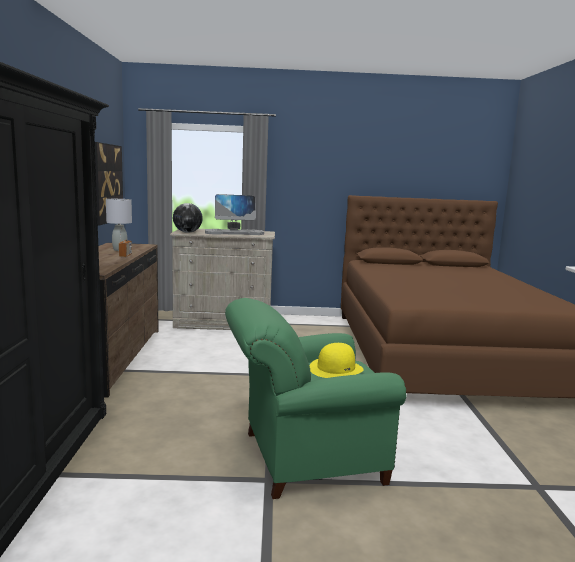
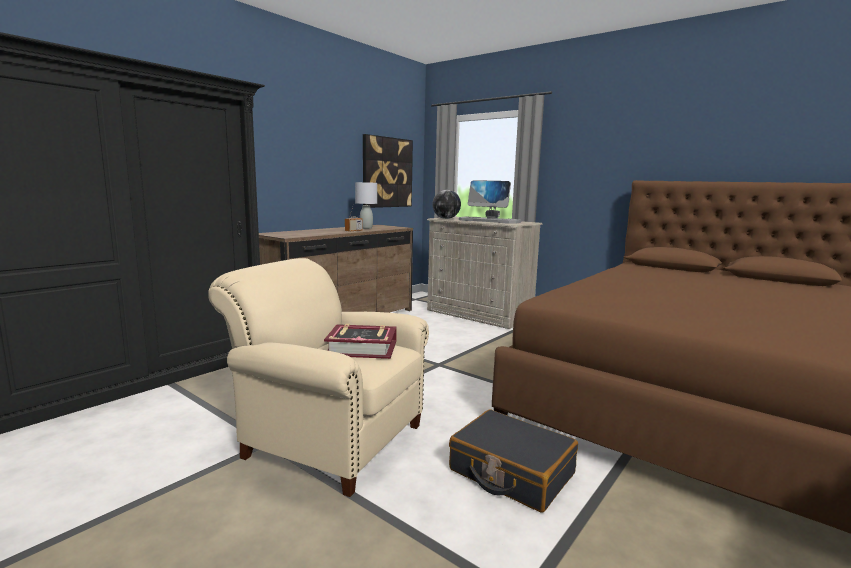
camera: 40 degrees right, 0 degrees up
(305, 457) = (328, 439): green armchair -> beige armchair
(336, 369) = (362, 348): yellow hat -> book
(436, 430) = (511, 472): none -> black suitcase

